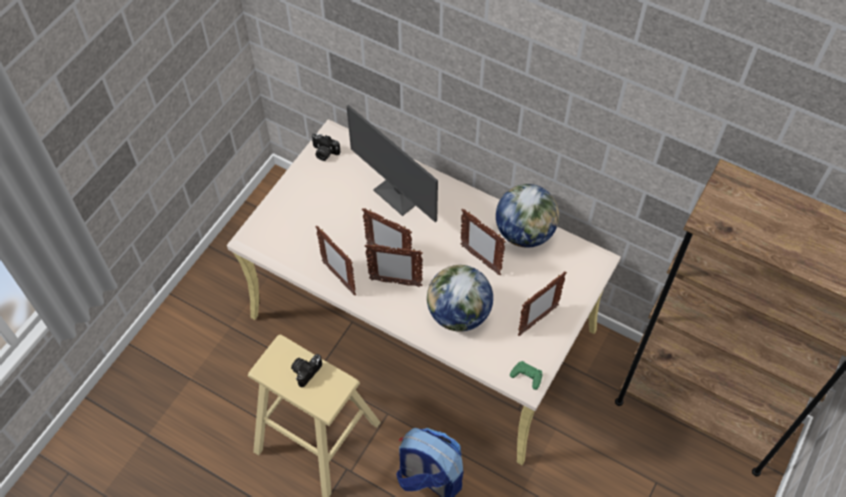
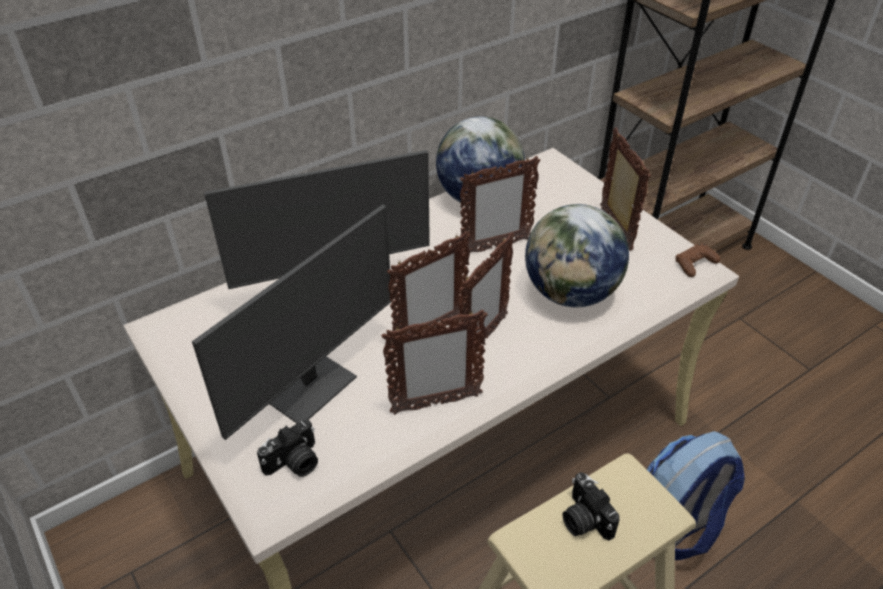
camera: 65 degrees left, 15 degrees down
(323, 218) = (309, 386): none -> monitor
(324, 153) = (186, 345): camera -> camera (294, 463)
(527, 376) = (695, 264): green game controller -> brown game controller

